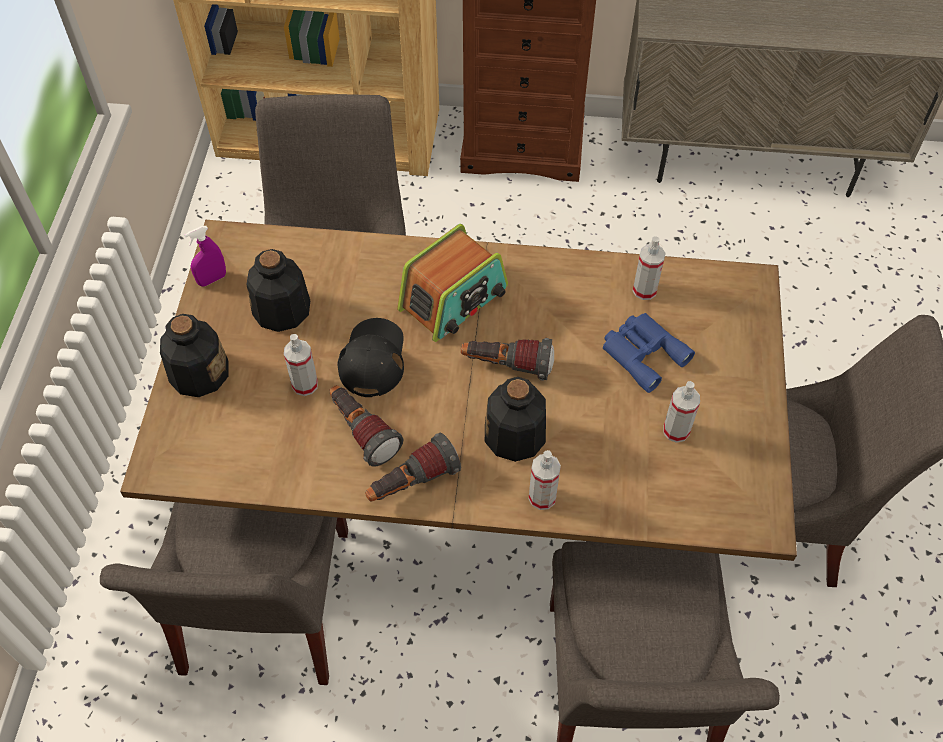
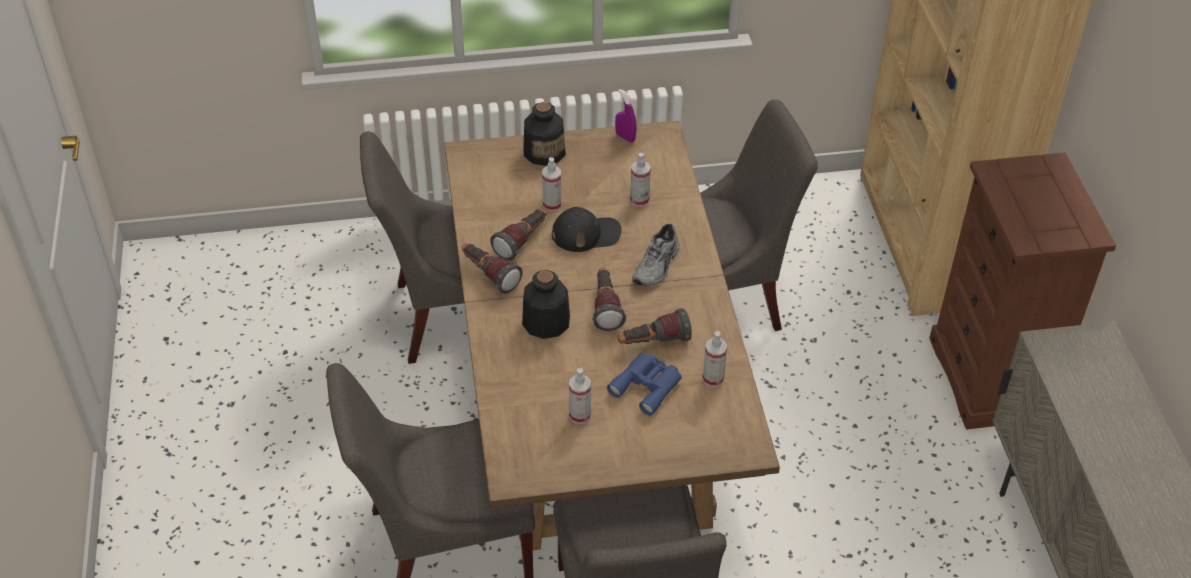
camera: 75 degrees right, 10 degrees down
(282, 310) = (612, 178): bottle -> none
(454, 299) = (658, 266): radio -> grey shoe
(542, 497) = (497, 345): spray bottle -> spray bottle (639, 200)
(577, 332) = (653, 342): none -> flashlight

